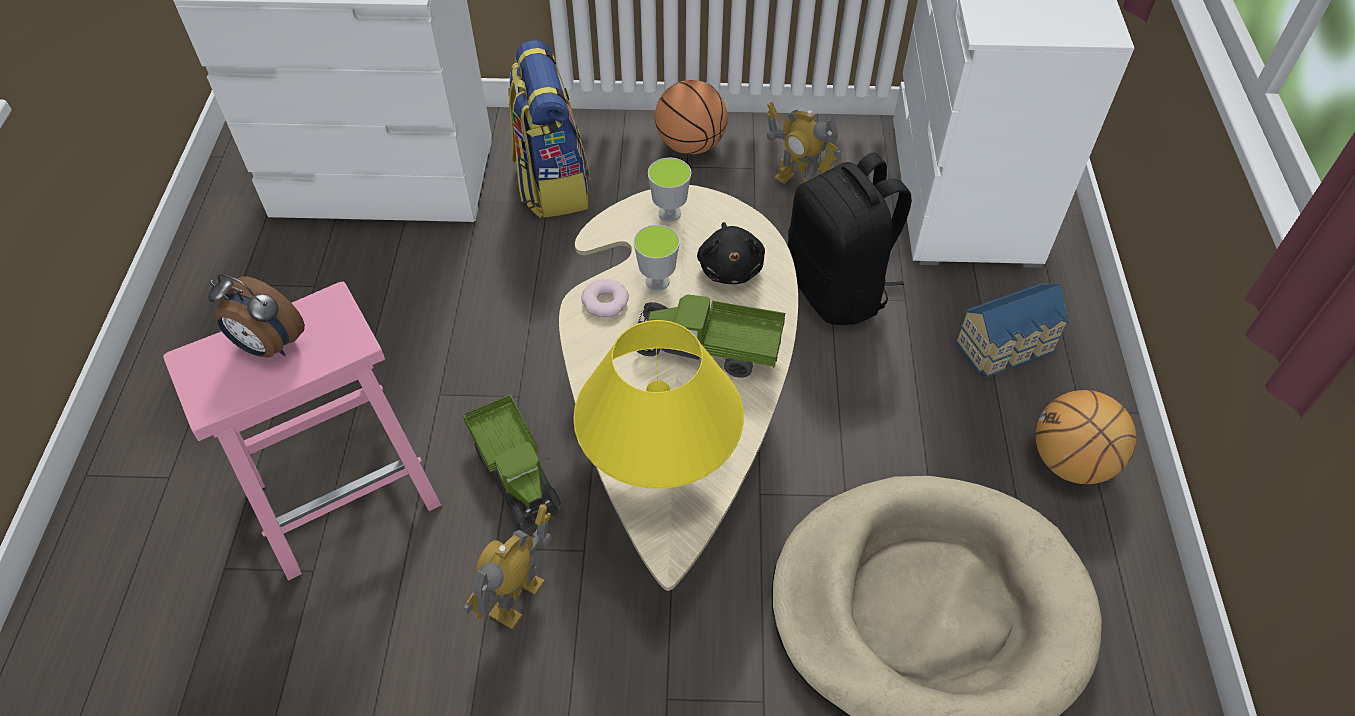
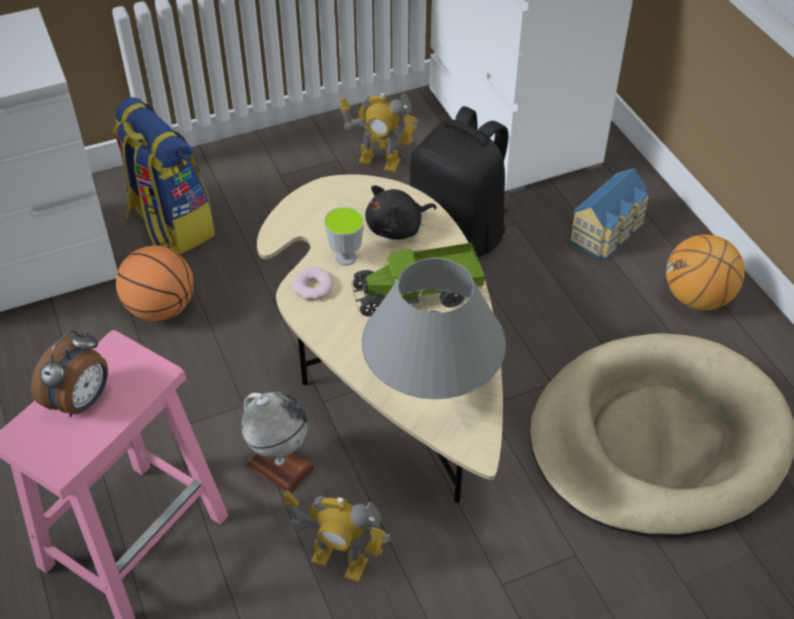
camera: 25 degrees left, 5 degrees down
(268, 346) = (82, 402): alarm clock -> alarm clock turned 60 degrees counterclockwise
(517, 473) = (280, 466): toy truck -> globe
(518, 599) = (339, 561): toy robot -> toy robot turned 75 degrees counterclockwise
(660, 463) = (431, 390): yellow table lamp -> grey table lamp
(669, 213) = (323, 203): cup -> none
(690, 145) = (273, 157): basketball -> basketball (161, 309)
(730, 267) = (397, 228): black plush toy -> black plush toy turned 90 degrees clockwise

